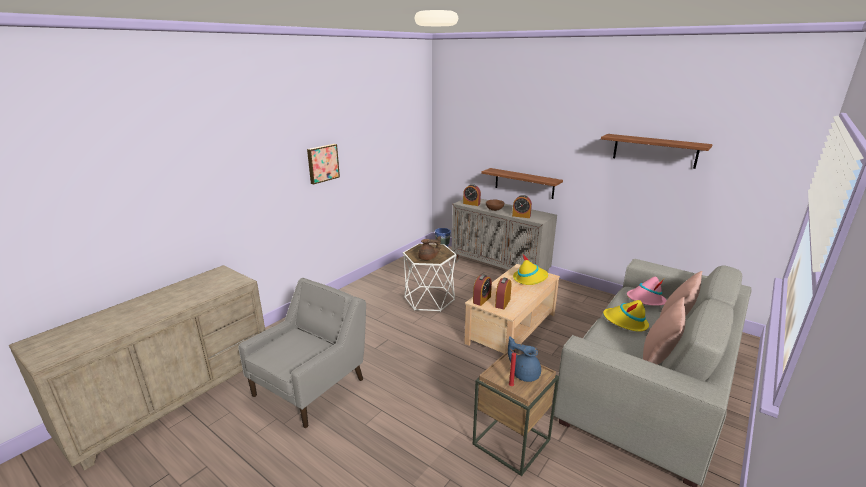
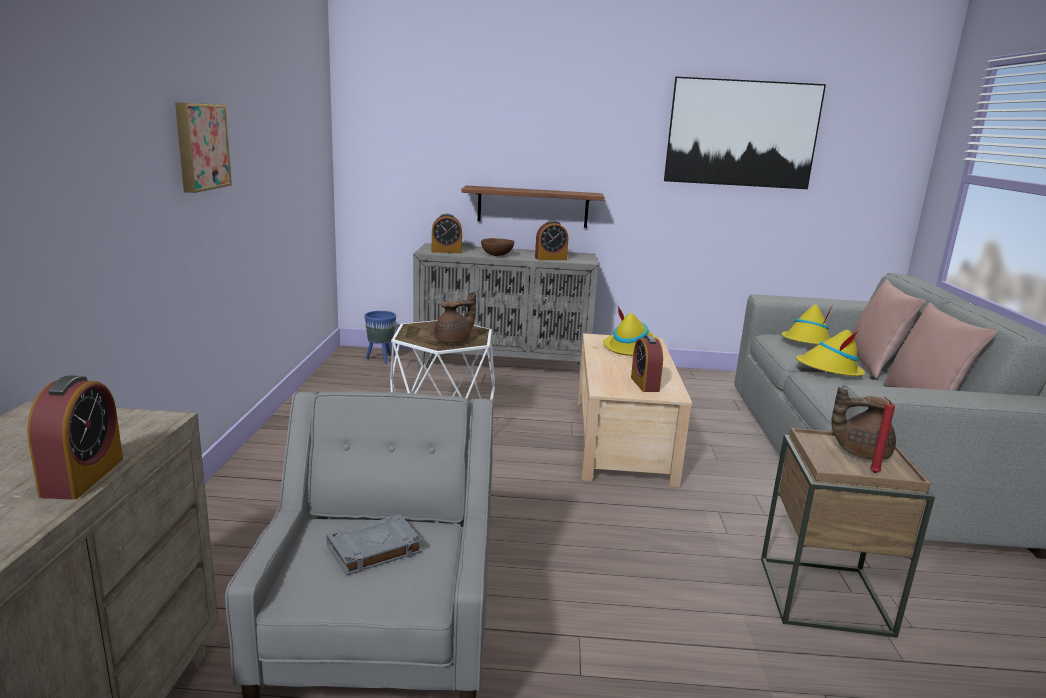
camera: 35 degrees left, 5 degrees down
(298, 346) = (373, 549): none -> grey book
(482, 299) = (608, 386): alarm clock -> alarm clock (83, 477)
(524, 374) = (860, 452): blue teapot -> brown teapot
(645, 300) = (807, 343): pink hat -> yellow hat
(654, 150) = (742, 133): shelf -> picture

